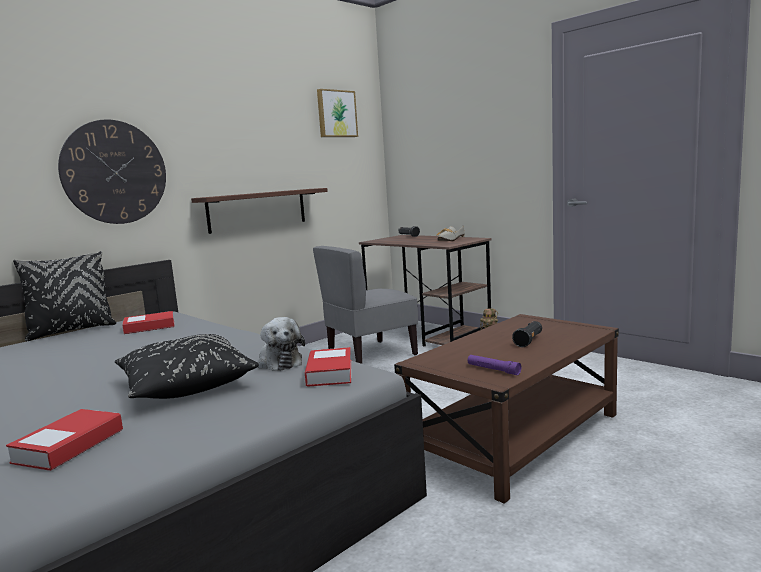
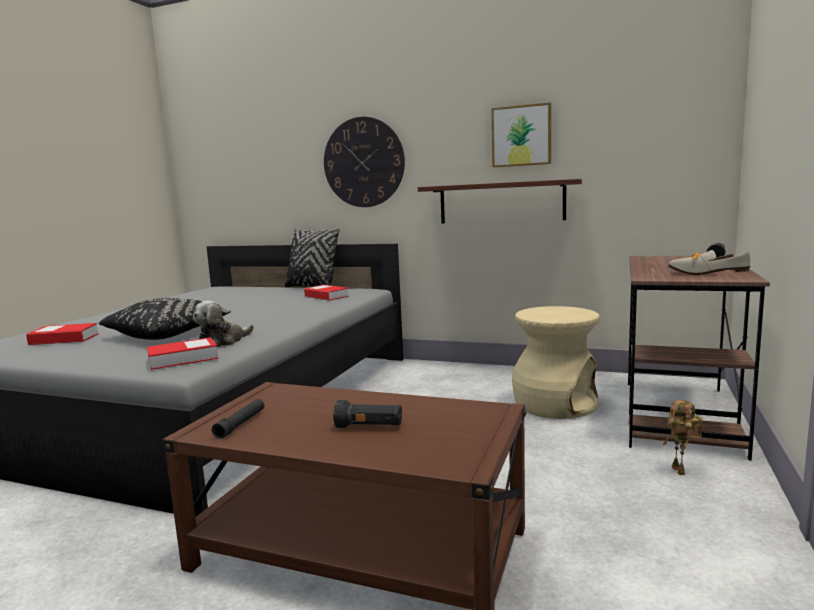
camera: 65 degrees right, 0 degrees up
(336, 114) = (642, 74): picture -> picture (521, 136)
(371, 355) = (555, 404): grey chair -> beige stool
(493, 370) = (241, 424): purple flashlight -> black flashlight

